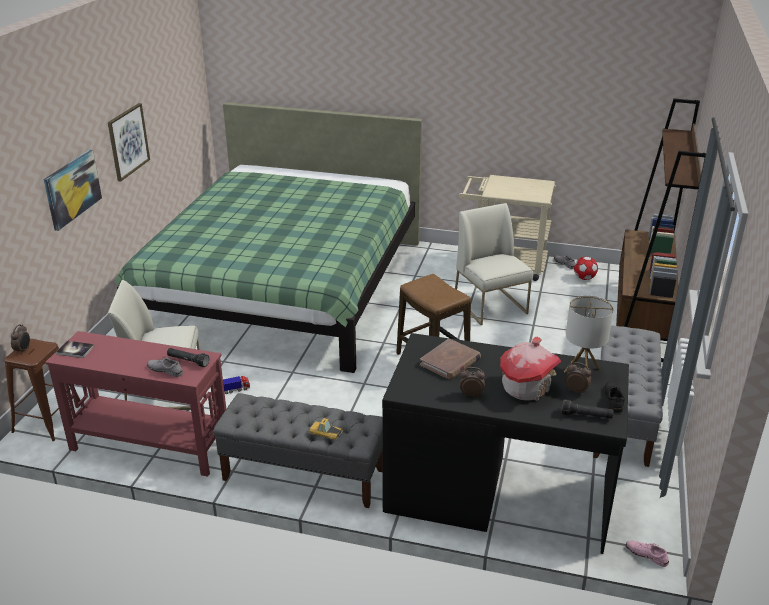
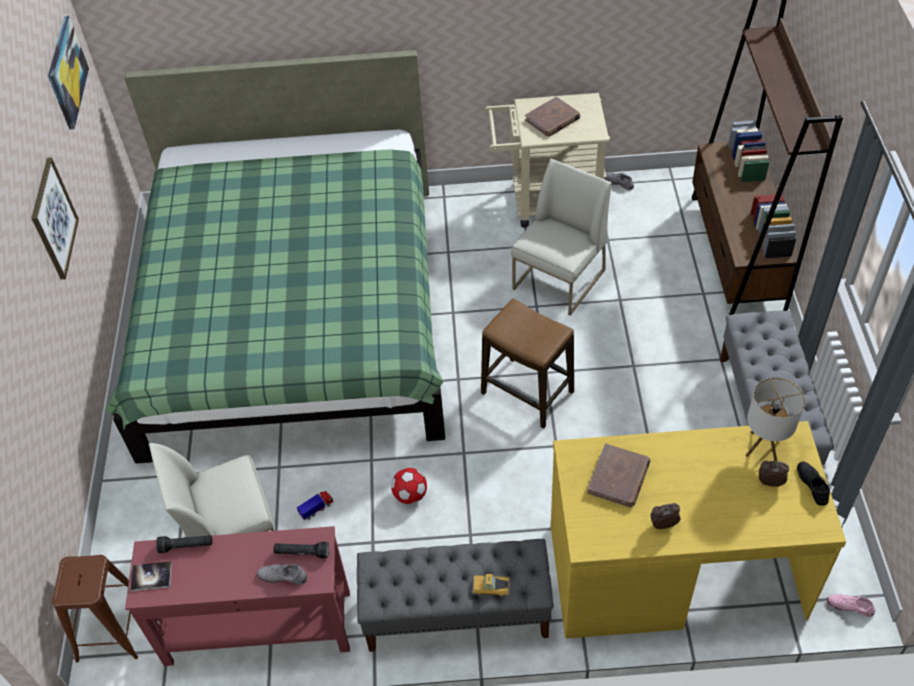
camera: 15 degrees left, 20 degrees up
(23, 350) = (68, 581): alarm clock -> none
(72, 189) = (31, 339): picture -> picture (66, 72)
(491, 305) = (559, 280): white chair -> white chair turned 75 degrees clockwise
(497, 491) = (674, 569): black desk -> yellow desk
(512, 187) = (552, 119): none -> brown book
(526, 387) = (716, 494): toy house -> none
(584, 278) = (650, 202): football -> football (410, 495)
(586, 416) = (794, 519): black flashlight -> black flashlight (186, 546)

